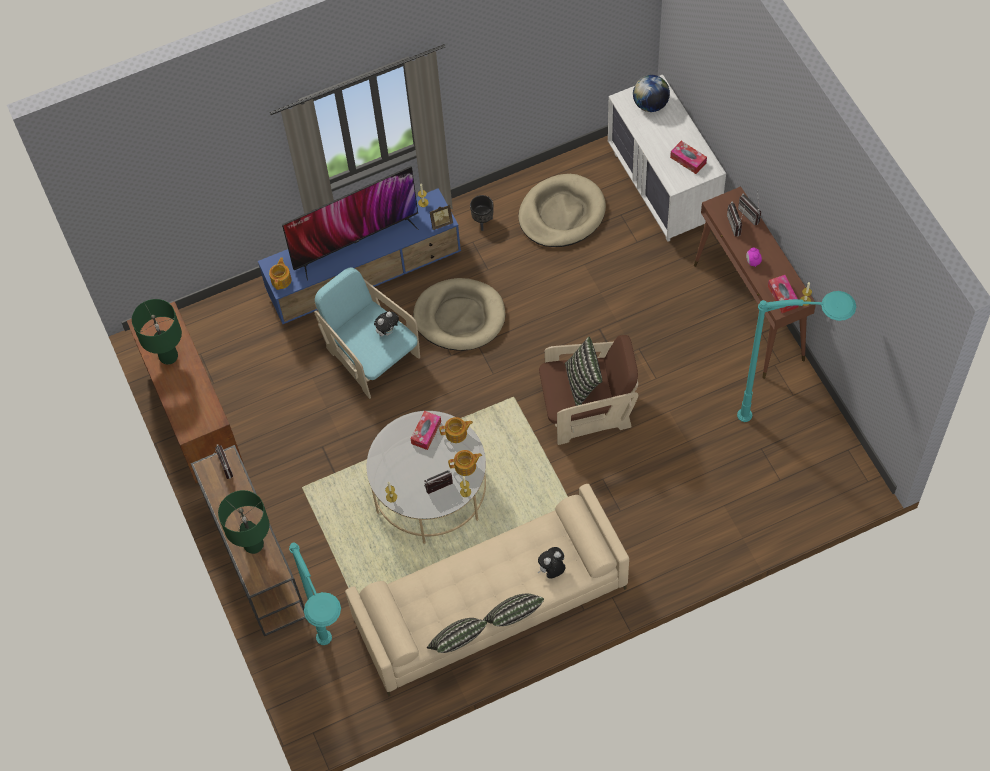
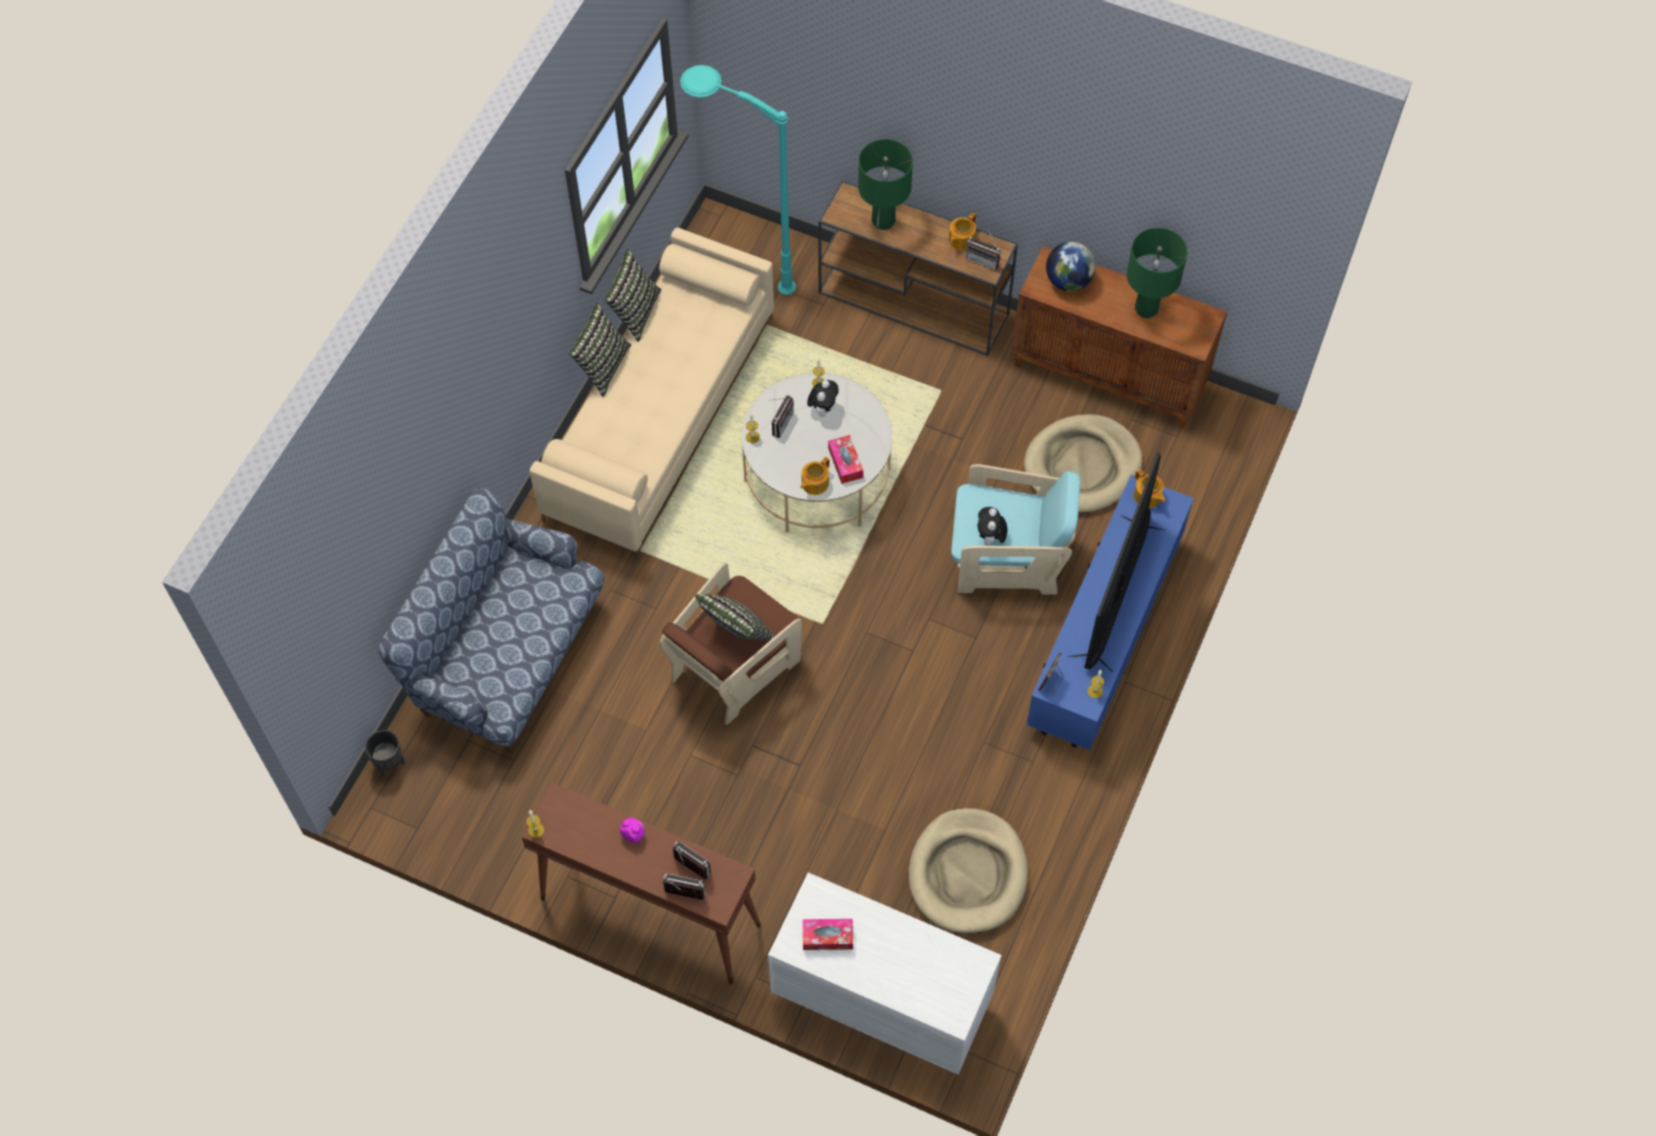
camera: 135 degrees right, 0 degrees up
(459, 317) = (961, 666): beige dog bed -> beige dog bed (1082, 466)
(466, 466) = (775, 460): teapot -> teapot (961, 240)
(482, 222) = (1044, 794): black planter -> black planter (389, 763)
(552, 570) = (604, 431): plush toy -> plush toy (823, 408)
(650, 104) = (940, 982): globe -> globe (1068, 281)
(717, 515) = (507, 656): none -> sofa
(782, 297) = (565, 816): tissue box -> none
(792, 419) = (504, 818): turquoise floor lamp -> none

